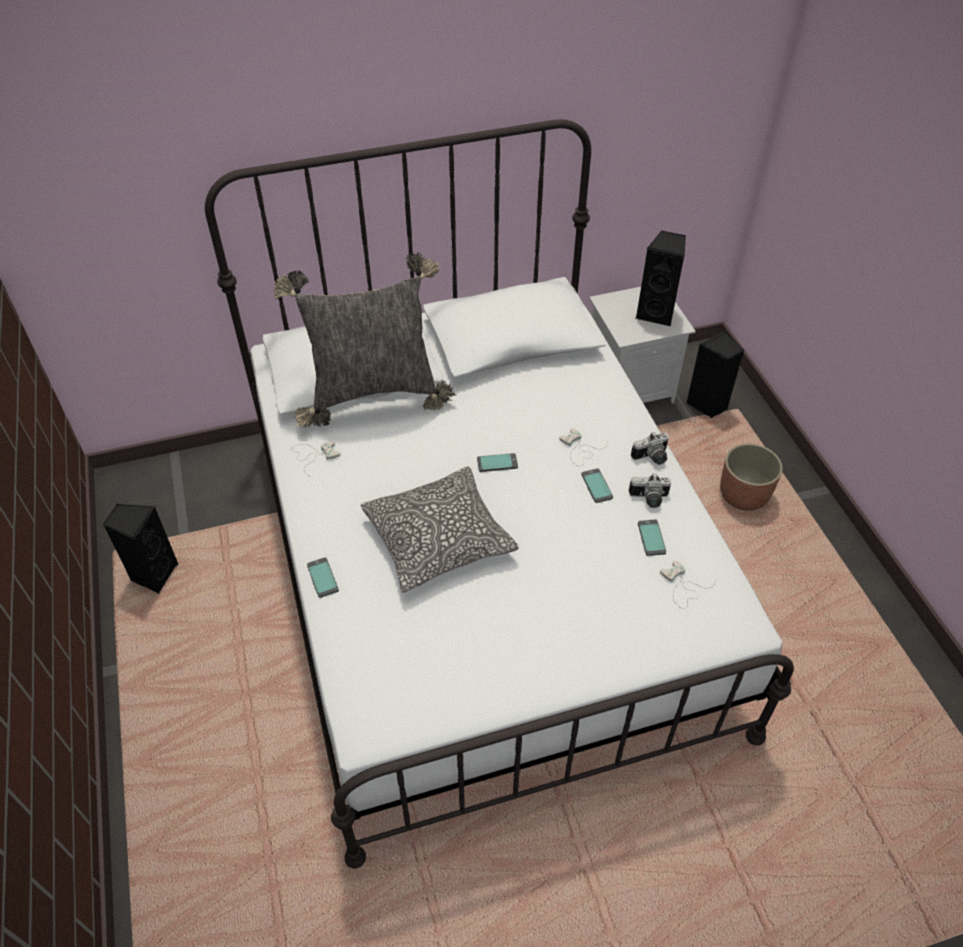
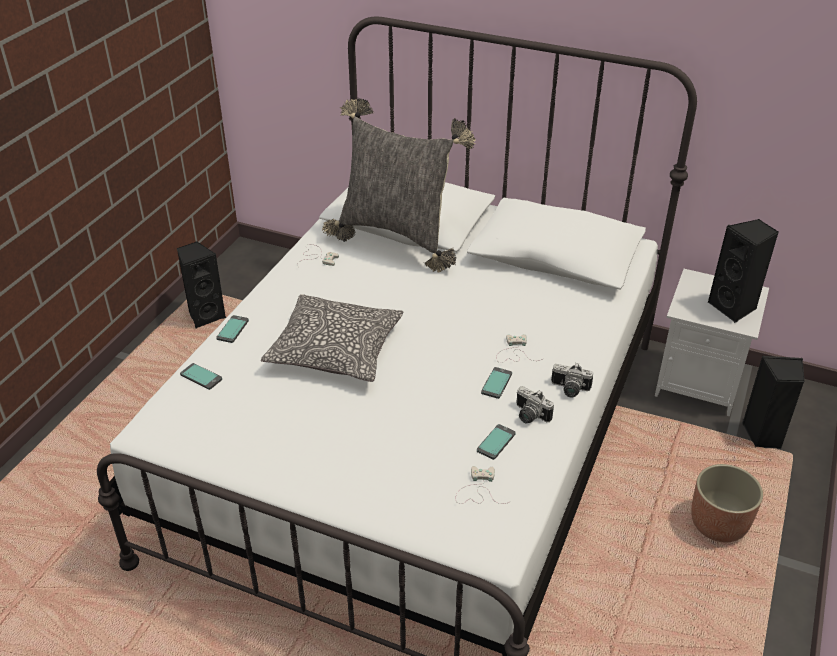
camera: 40 degrees right, 10 degrees down
(497, 463) = (438, 327): phone -> phone (201, 377)

